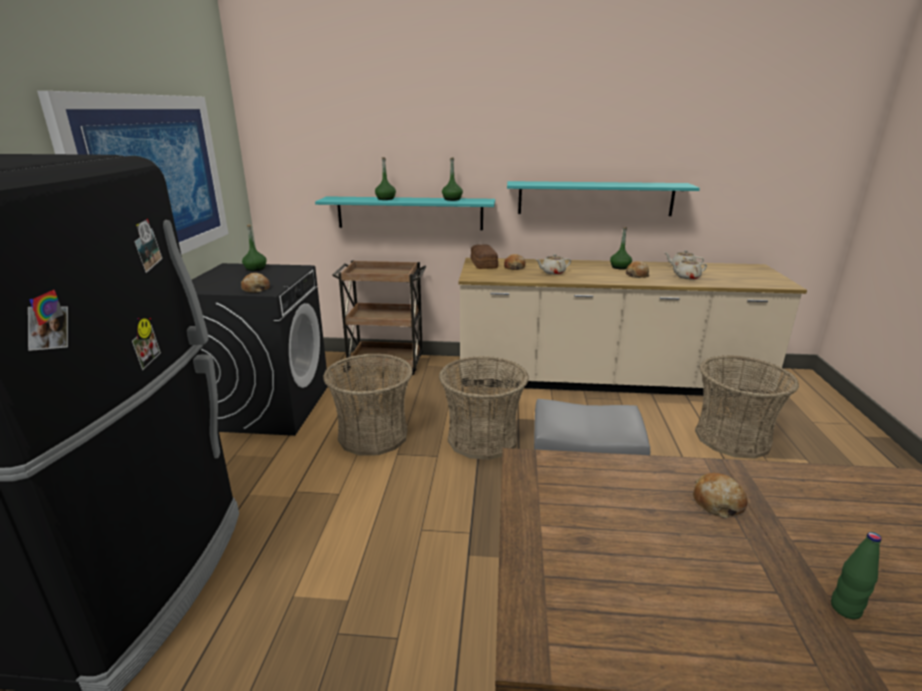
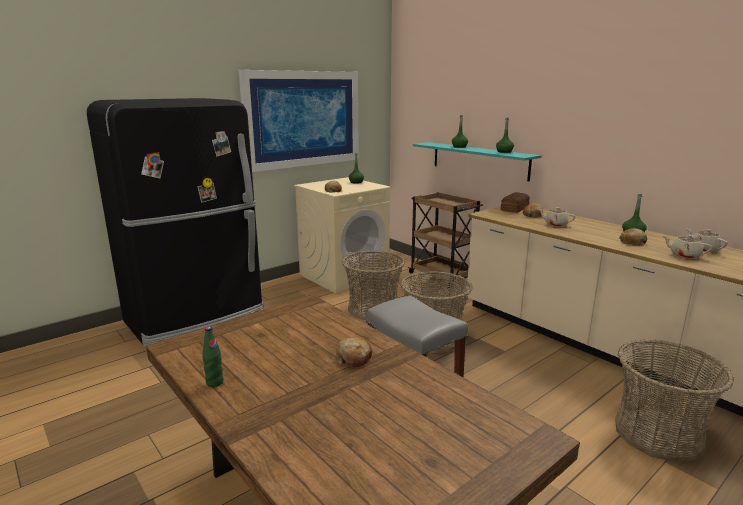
camera: 45 degrees right, 5 degrees down
(269, 406) = (344, 275): black washing machine -> beige washing machine
(595, 198) = (630, 164): turquoise shelf -> none
(845, 609) = (300, 415): green bottle -> green bottle (214, 382)

